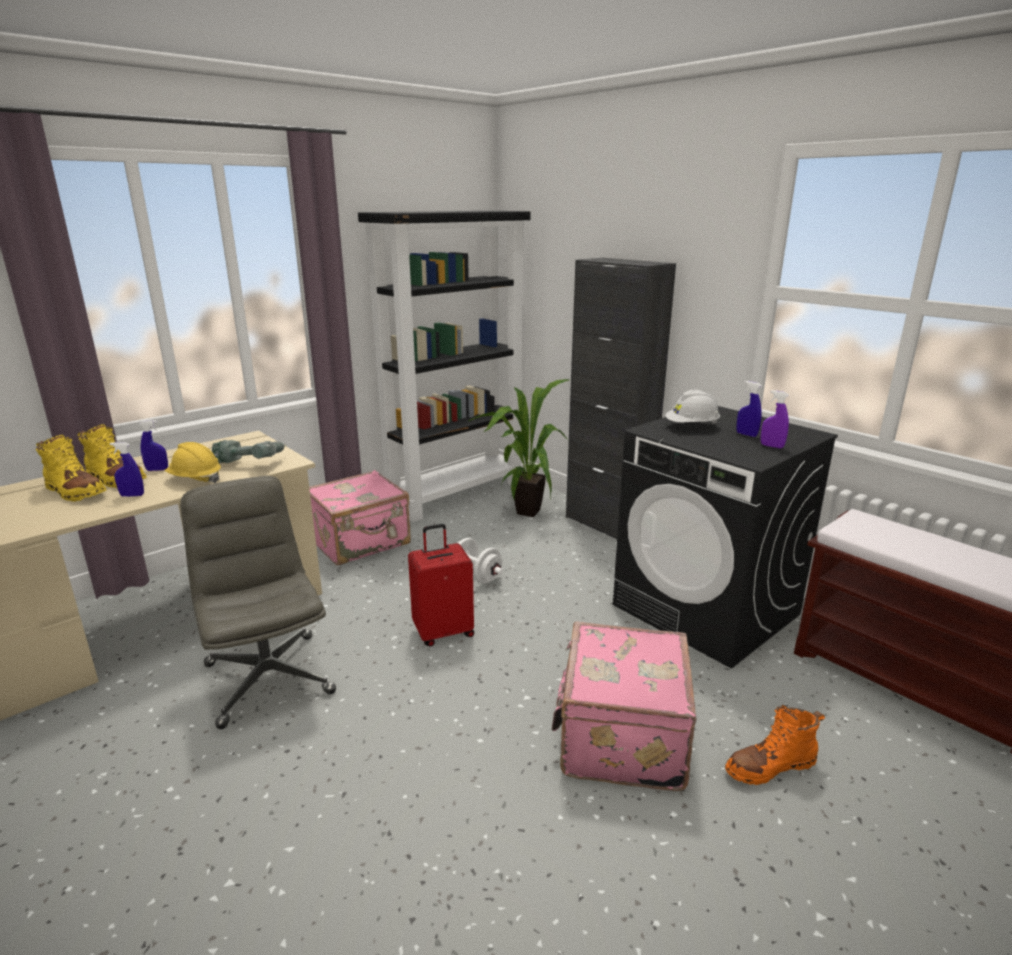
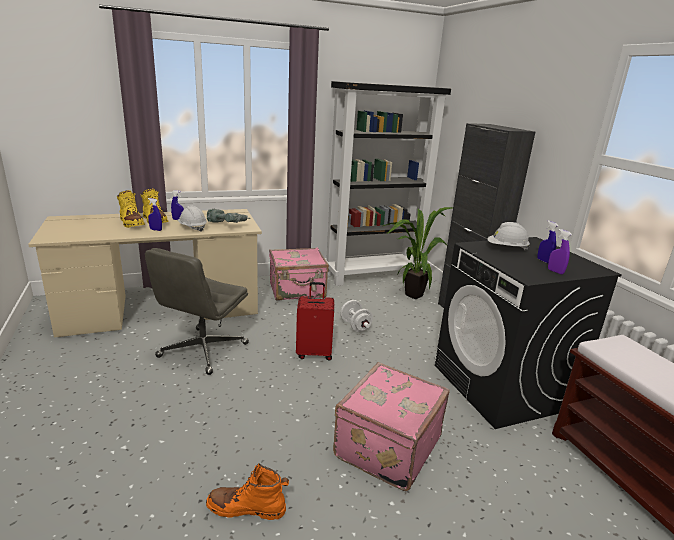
camera: 20 degrees right, 0 degrees up
(195, 479) = (192, 228): yellow hard hat -> white hard hat
(268, 677) = (203, 351): grey office chair -> grey office chair turned 150 degrees counterclockwise
(770, 767) = (481, 499): orange boot -> orange boot (246, 508)

